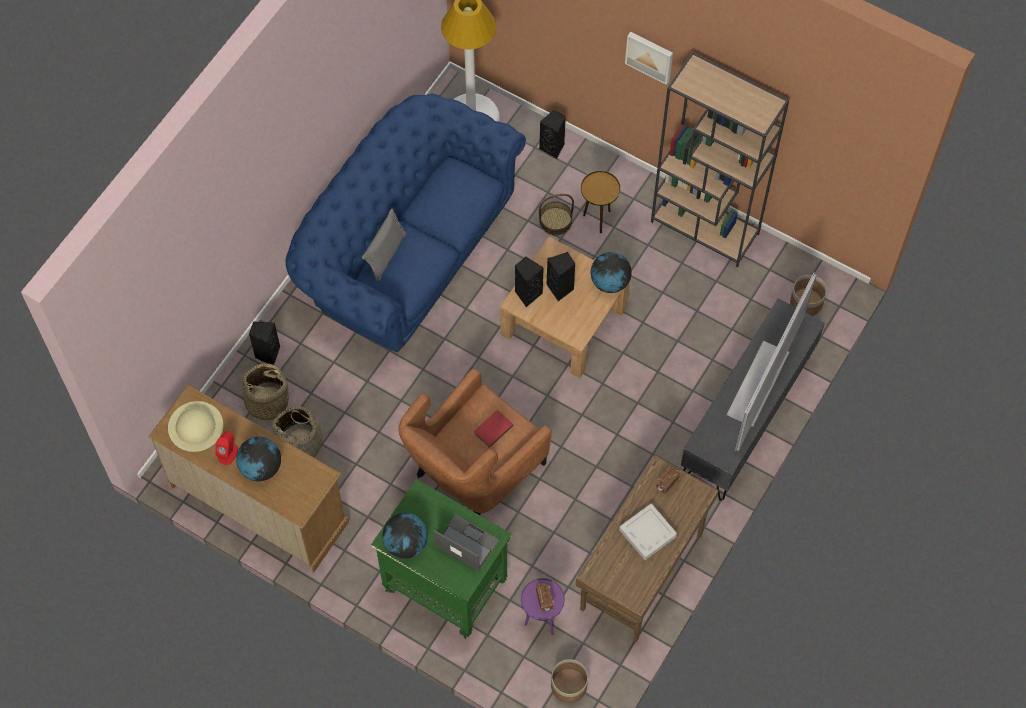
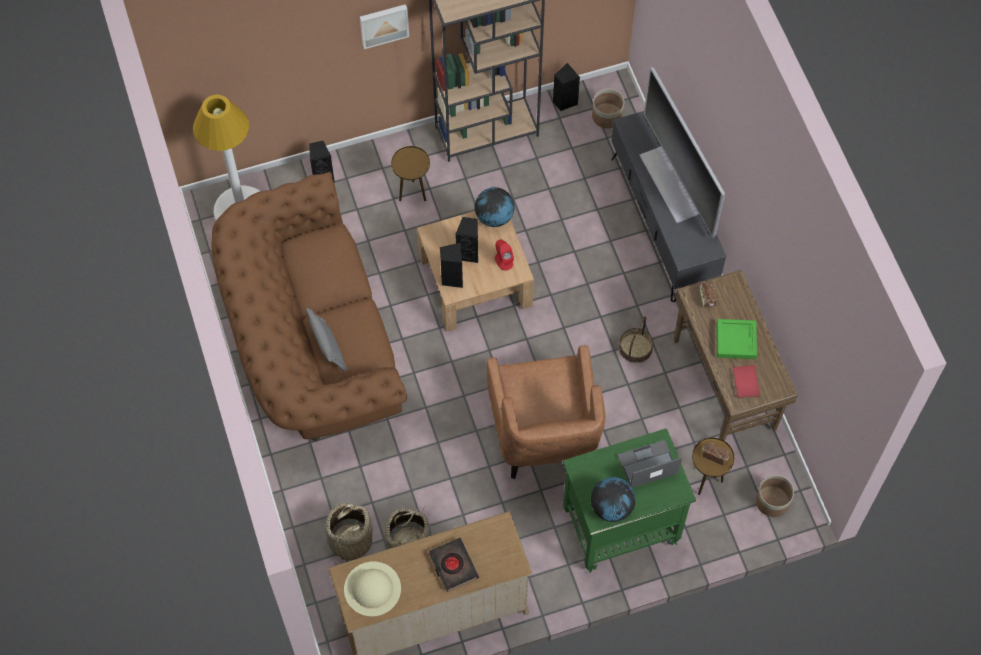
camera: 50 degrees left, 0 degrees up
(228, 453) = (418, 581): red speaker -> red speaker (503, 260)
(261, 467) = (453, 566): globe -> black book
(267, 354) = (307, 509): black speaker -> black speaker (564, 102)
(405, 250) = (311, 342): blue sofa -> brown sofa
(492, 428) = (543, 386): red book -> red book (744, 383)
(541, 621) = (706, 481): purple side table -> brown side table
(555, 221) = (386, 222): basket -> basket (635, 348)
(647, 533) = (736, 341): grey tray -> green tray

